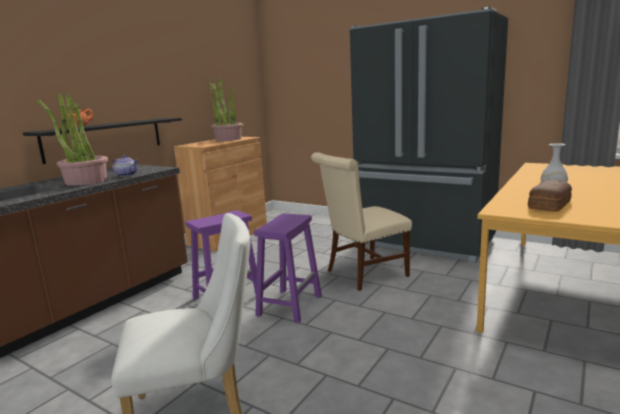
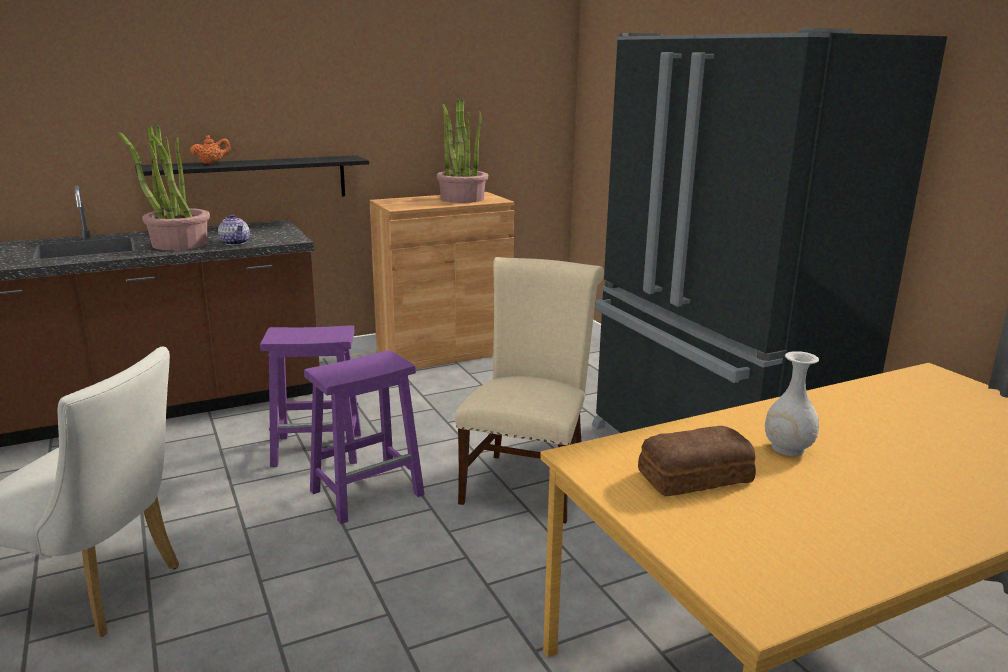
camera: 30 degrees right, 5 degrees up
(362, 274) = (528, 482): beige chair -> beige chair turned 105 degrees clockwise

